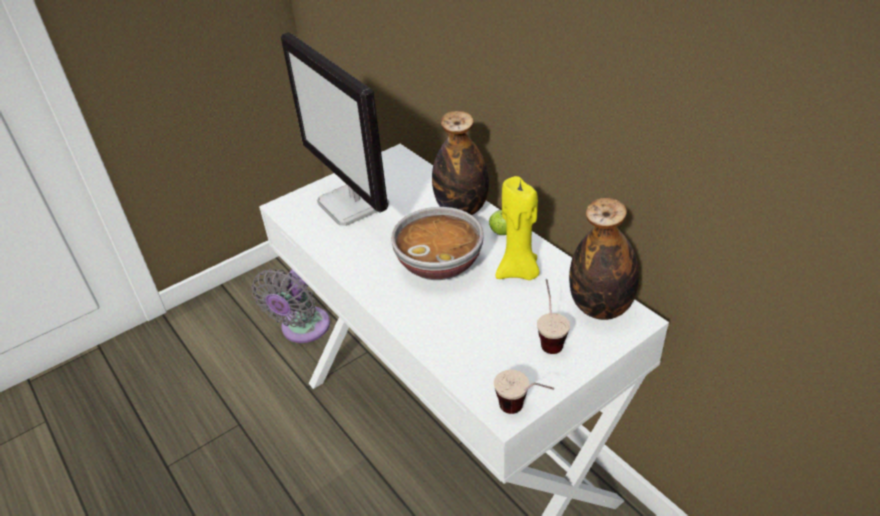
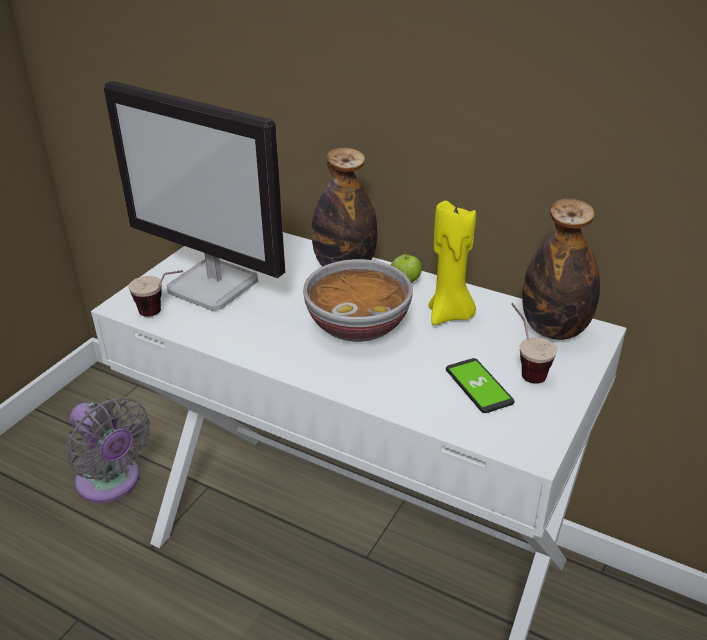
camera: 25 degrees left, 5 degrees down
(302, 329) = (111, 483): grey fan -> grey fan turned 45 degrees counterclockwise
(500, 343) = (479, 386): none -> phone
(523, 411) = (550, 445): cup -> cup (162, 313)

